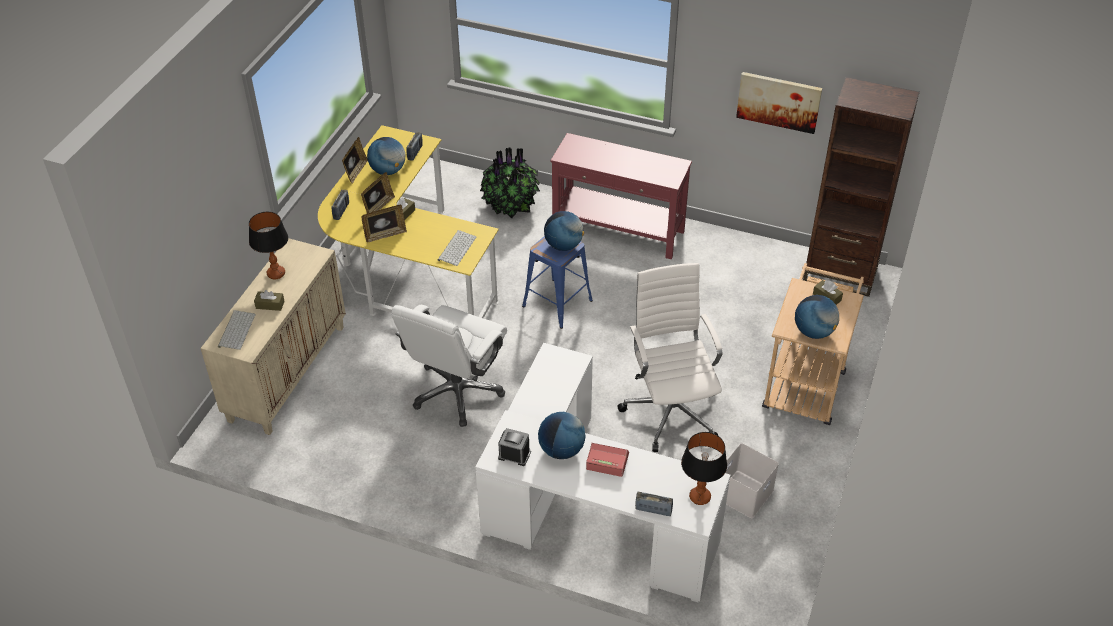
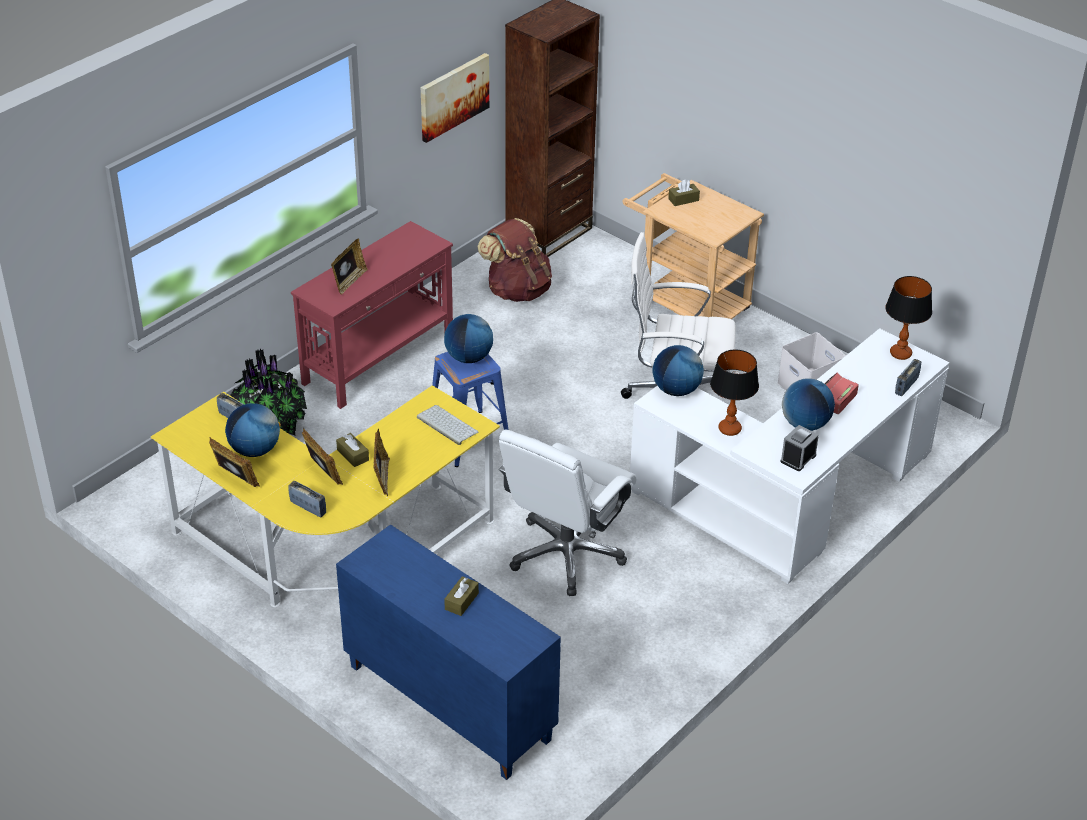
camera: 70 degrees left, 5 degrees down
(236, 330) = (491, 641): keyboard -> none
(276, 273) = (403, 585): table lamp -> table lamp (729, 429)
(287, 372) = (447, 703): beige cabinet -> blue cabinet
(457, 392) = (566, 554): white office chair -> white office chair turned 75 degrees clockwise
(595, 154) = (349, 281): none -> picture frame
(751, 277) = (517, 290): none -> brown backpack
(813, 332) = (726, 221): globe -> globe (676, 390)

